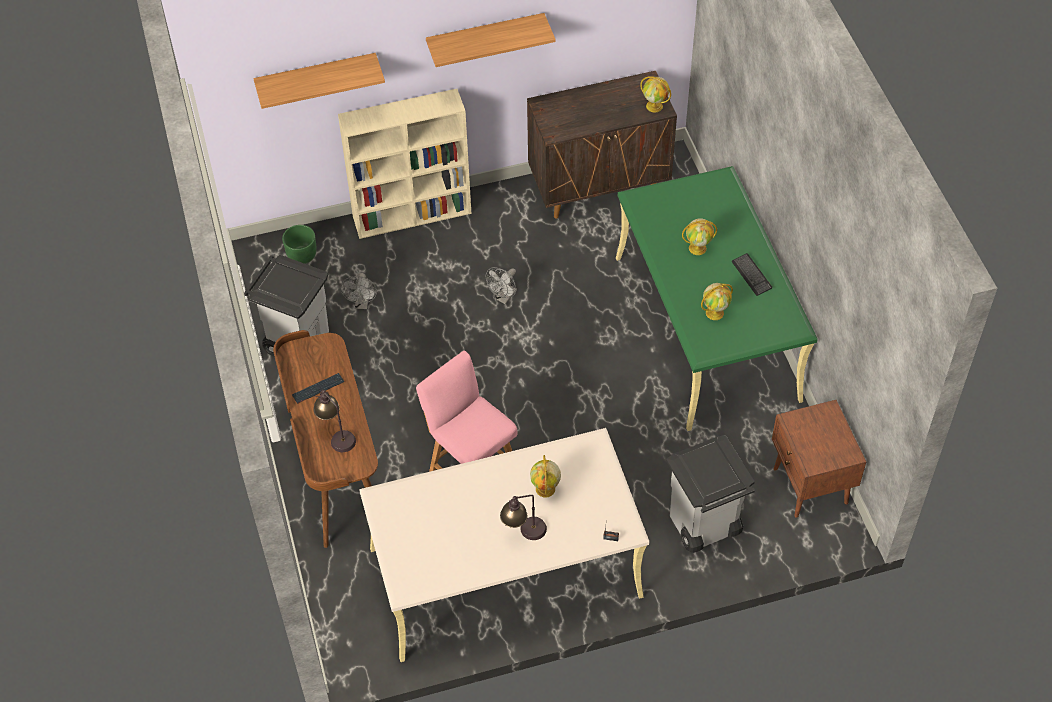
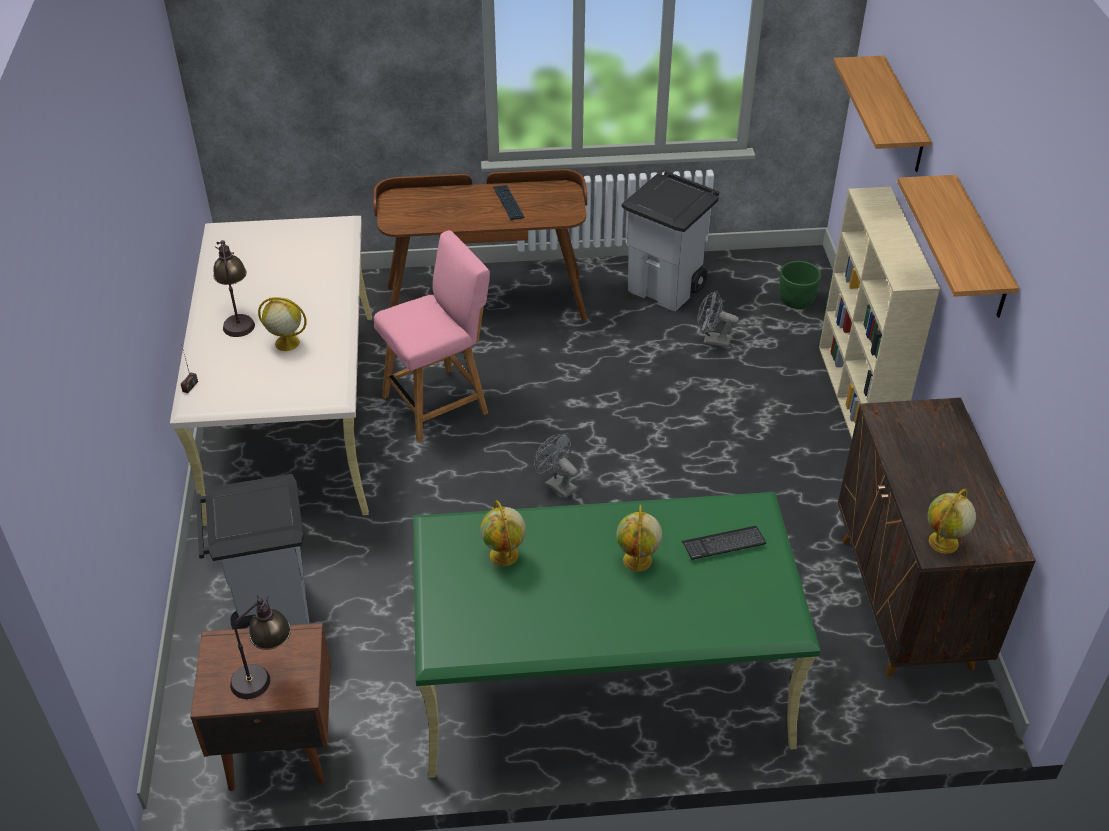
camera: 100 degrees right, 10 degrees down
(336, 436) = (440, 210): table lamp -> table lamp (264, 675)
(504, 298) = (700, 465): grey fan -> grey fan (556, 484)
(751, 275) = (565, 617): keyboard -> keyboard (723, 544)

